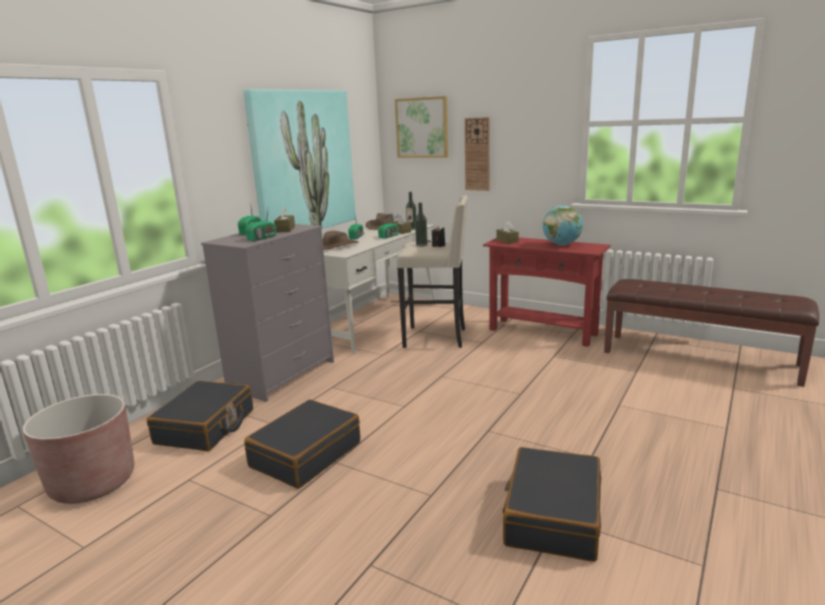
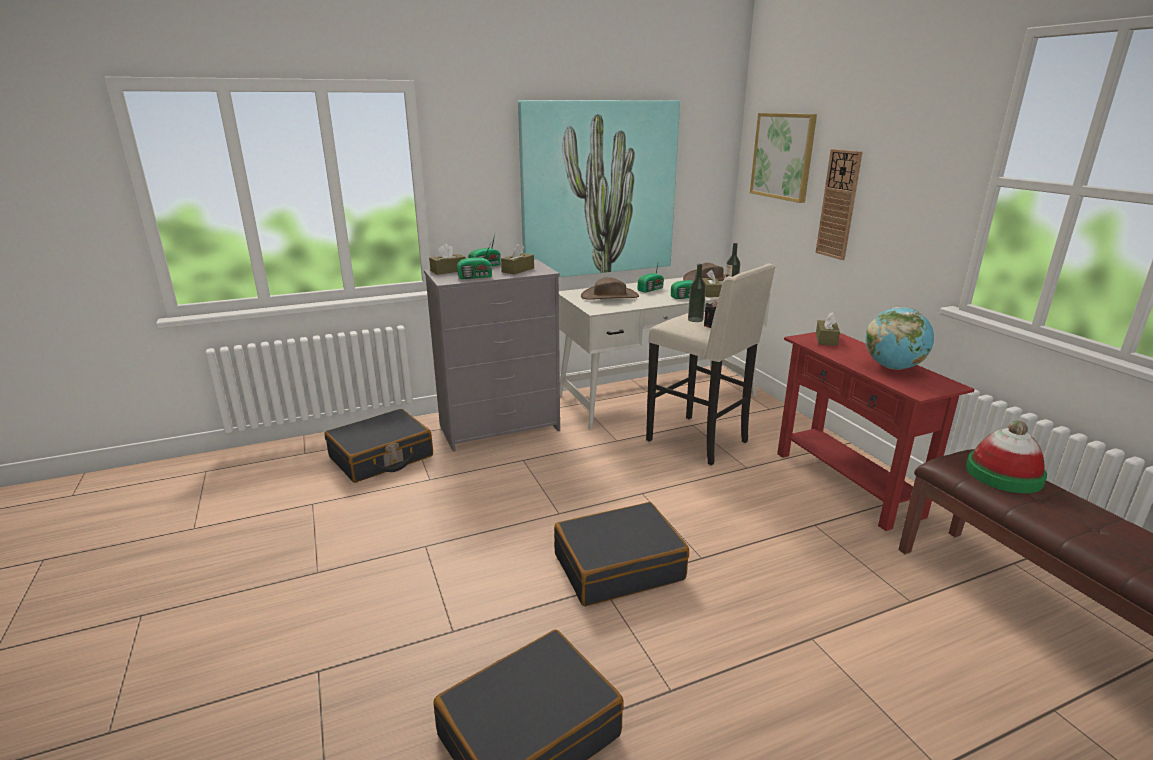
camera: 35 degrees right, 5 degrees up
(93, 483) = (260, 474): brown planter -> none
(227, 239) = (448, 270): none -> brown tissue box
(305, 454) = (413, 524): black suitcase -> black suitcase (618, 566)
(648, 284) = (1003, 474): none -> hat

